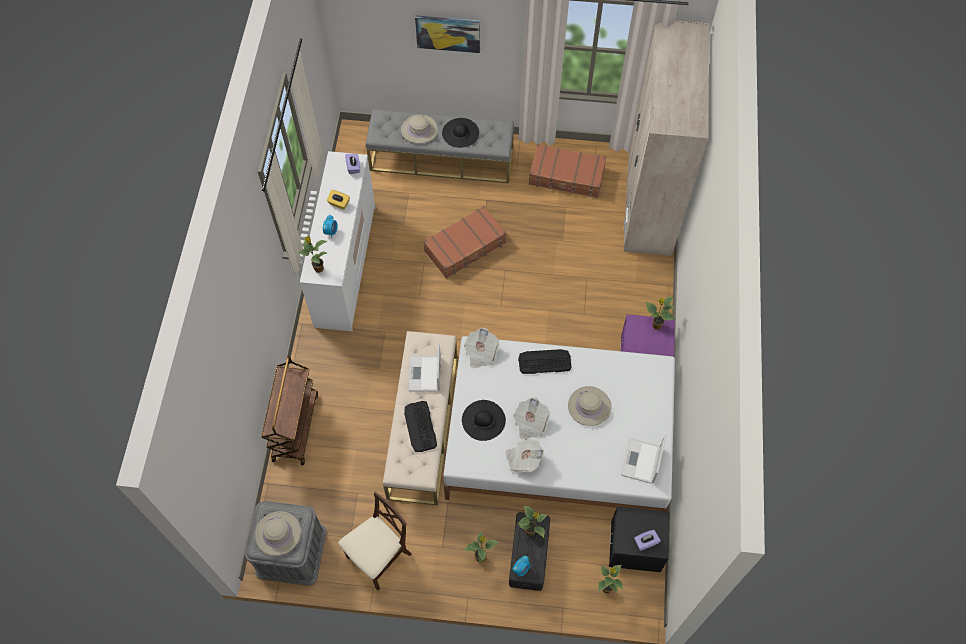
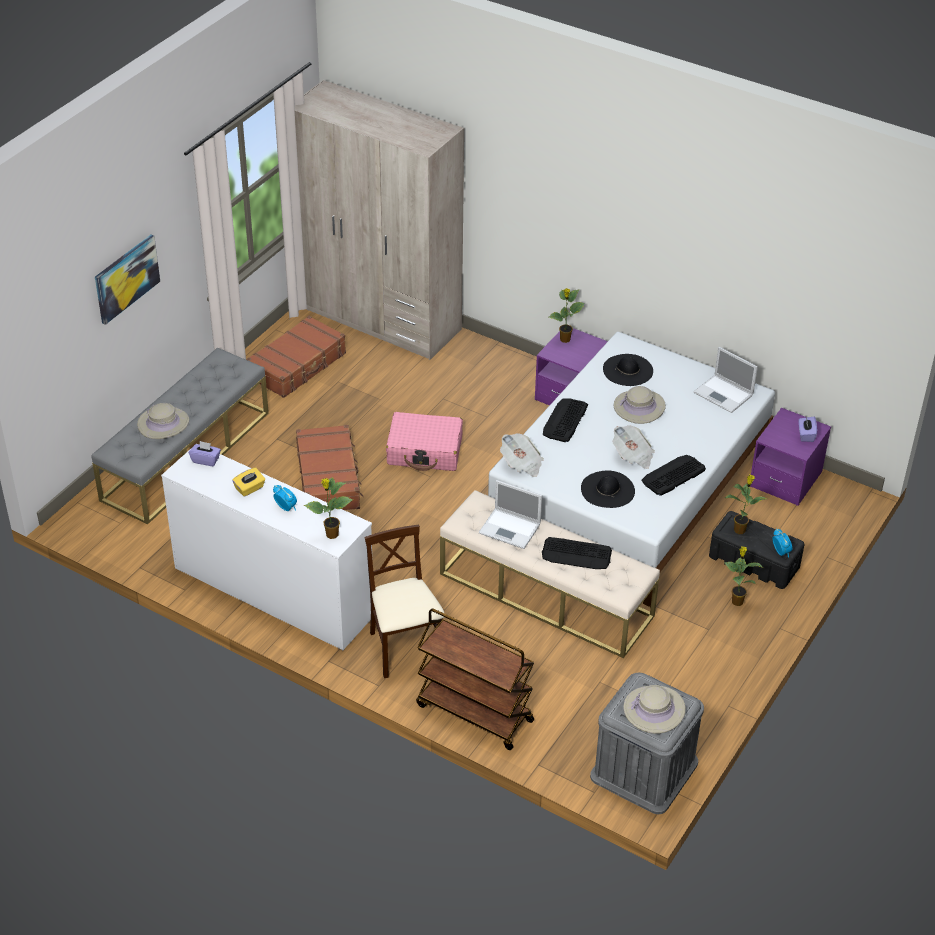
camera: 65 degrees left, 20 degrees down
(379, 557) = (694, 688): beige chair -> beige chair (404, 649)
(460, 133) = (198, 392): black hat -> black hat (628, 370)
(523, 459) = (673, 475): newspaper -> keyboard
(525, 291) = (425, 451): none -> pink suitcase
(606, 587) = (820, 516): potted plant -> none
(635, 547) = (785, 479): black nightstand -> purple nightstand

